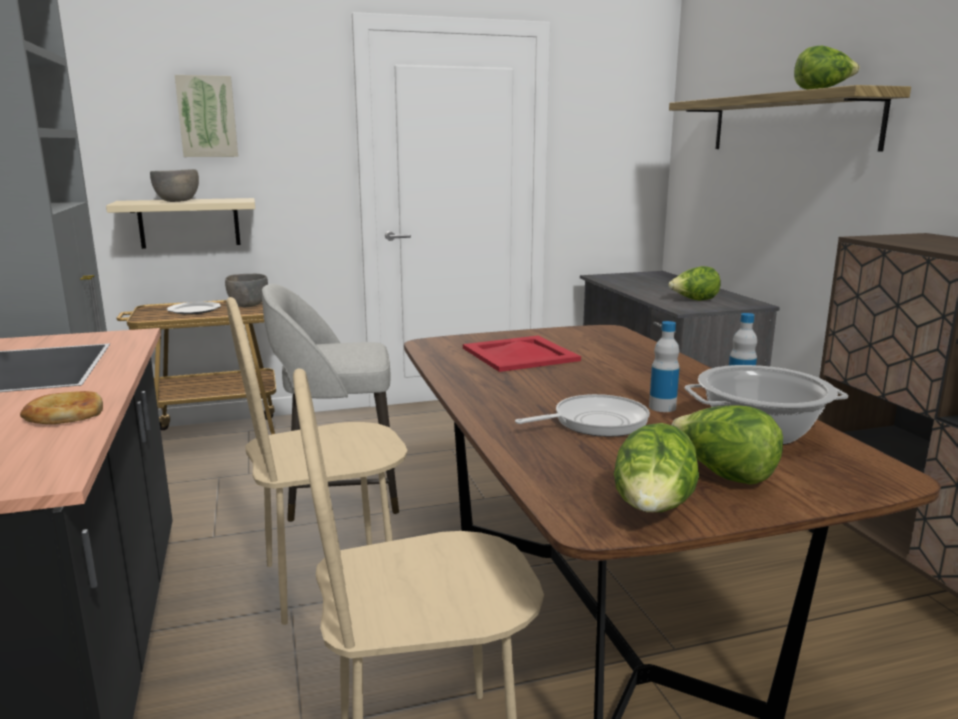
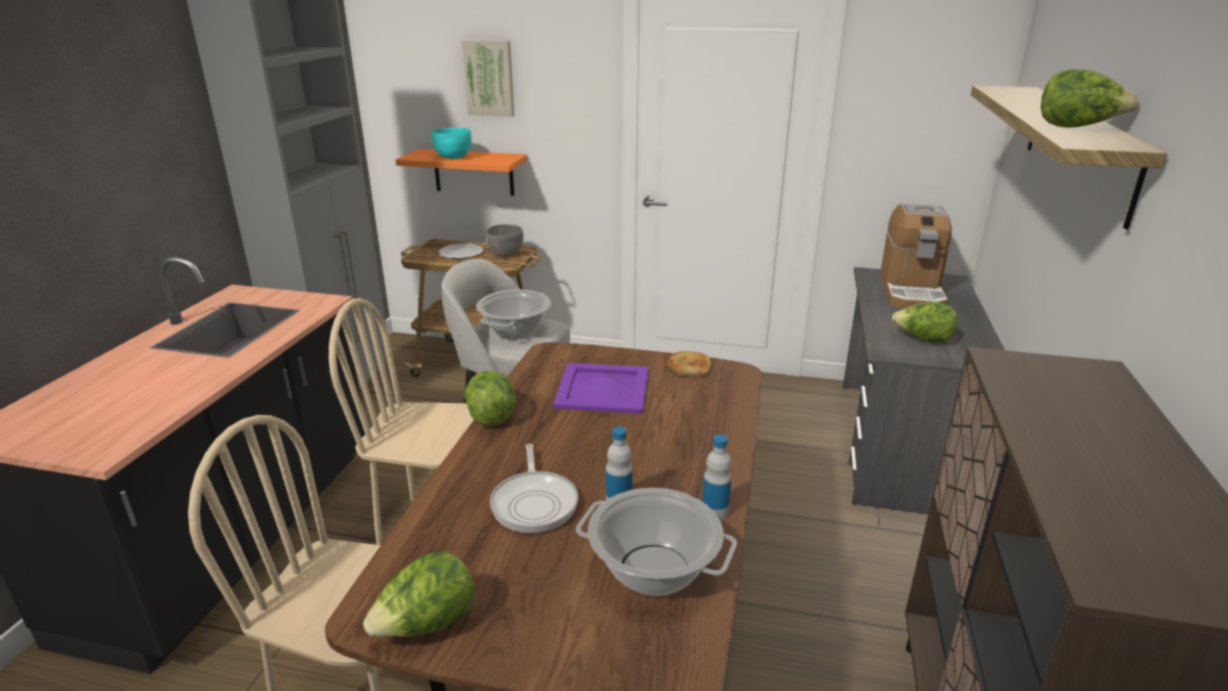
camera: 30 degrees right, 10 degrees up
(64, 414) = (183, 389): bread -> bread (689, 367)
(177, 201) = (453, 158): grey bowl -> turquoise bowl
(189, 223) = (473, 172): beige shelf -> orange shelf
(342, 351) = (515, 330): none -> cooking pot
(519, 354) = (602, 388): red tray -> purple tray
(595, 422) = (534, 503): frying pan -> frying pan turned 75 degrees clockwise
(642, 281) = (911, 291): none -> coffee machine
(723, 475) = (539, 610): lettuce -> lettuce (491, 416)

